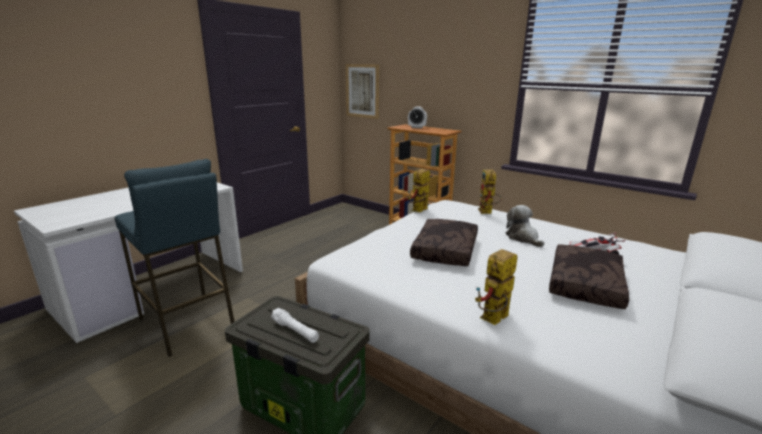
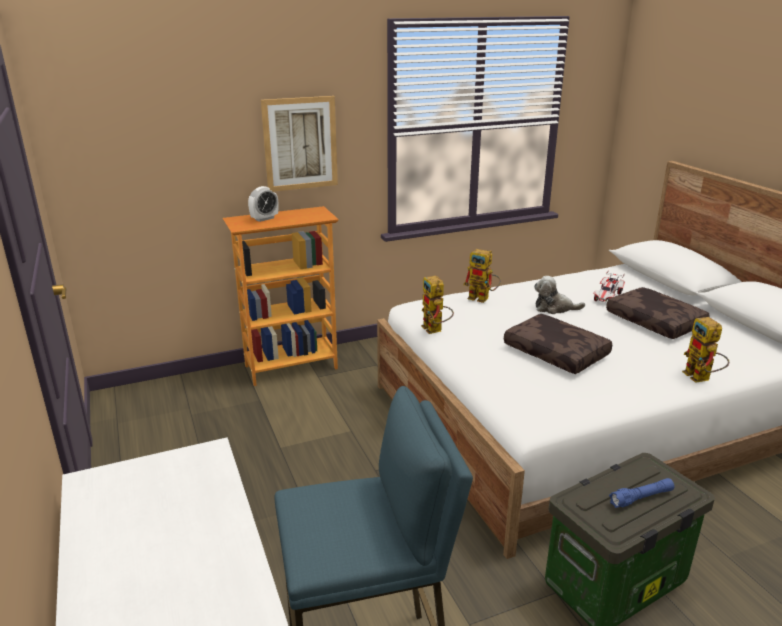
camera: 60 degrees left, 5 degrees up
(295, 331) = (641, 498): white flashlight -> blue flashlight
(362, 91) = (108, 177): picture -> picture (300, 144)

